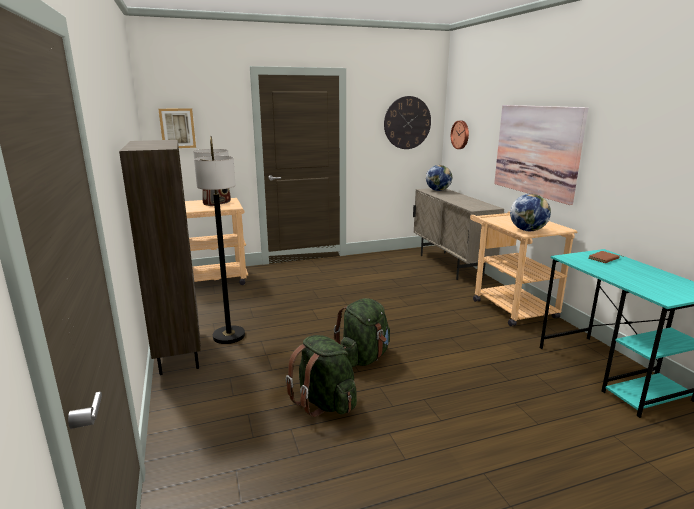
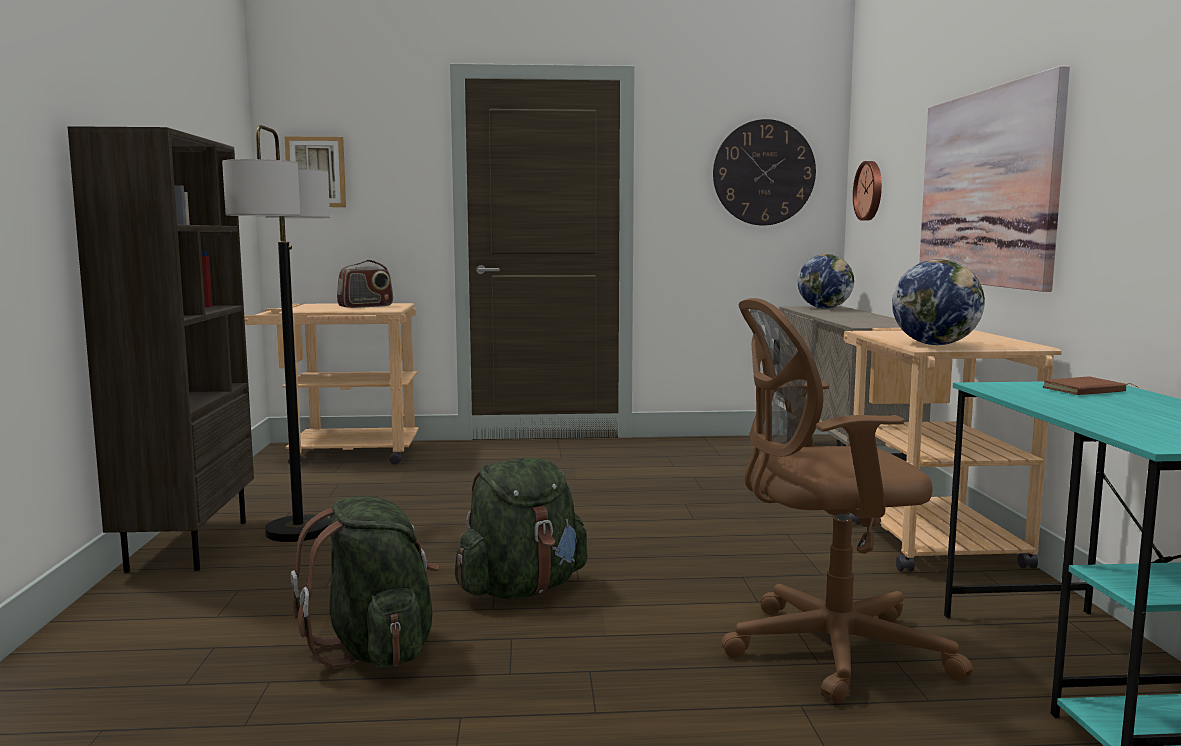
camera: 15 degrees right, 10 degrees down
(507, 373) = (826, 650): none -> brown office chair

